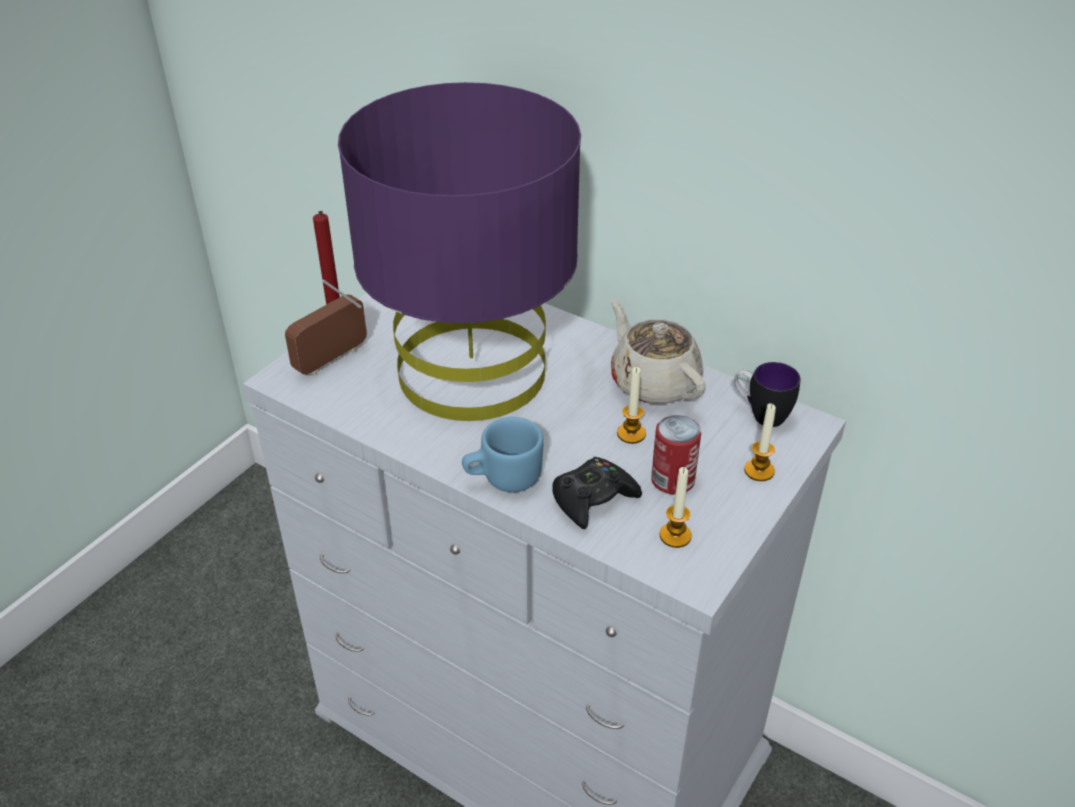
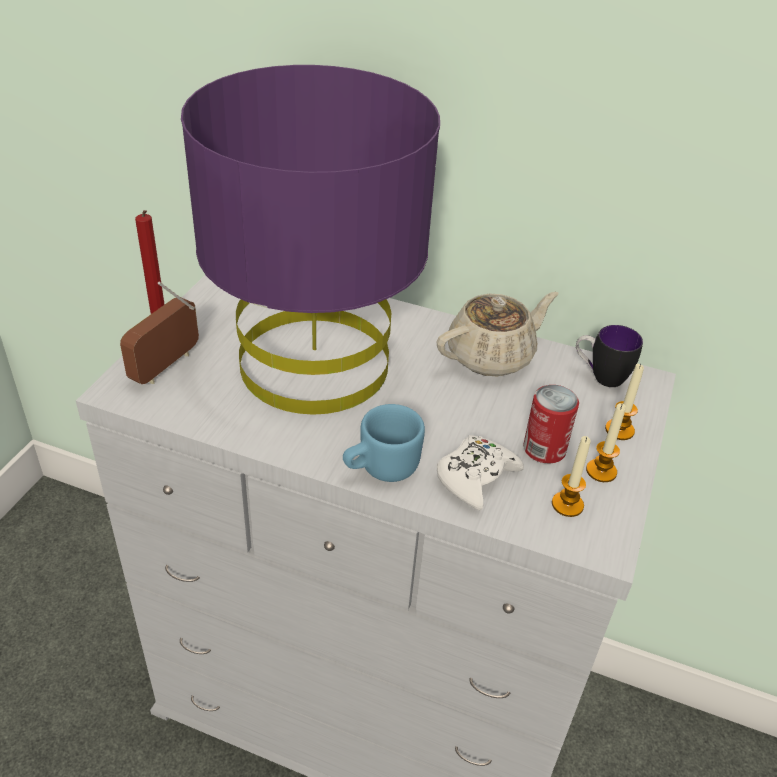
camera: 15 degrees left, 0 degrees up
(593, 498) = (476, 477): black game controller -> white game controller
(631, 434) = (489, 408): candle -> candle (601, 471)
(653, 382) = (492, 356): beige teapot -> beige teapot turned 105 degrees clockwise

